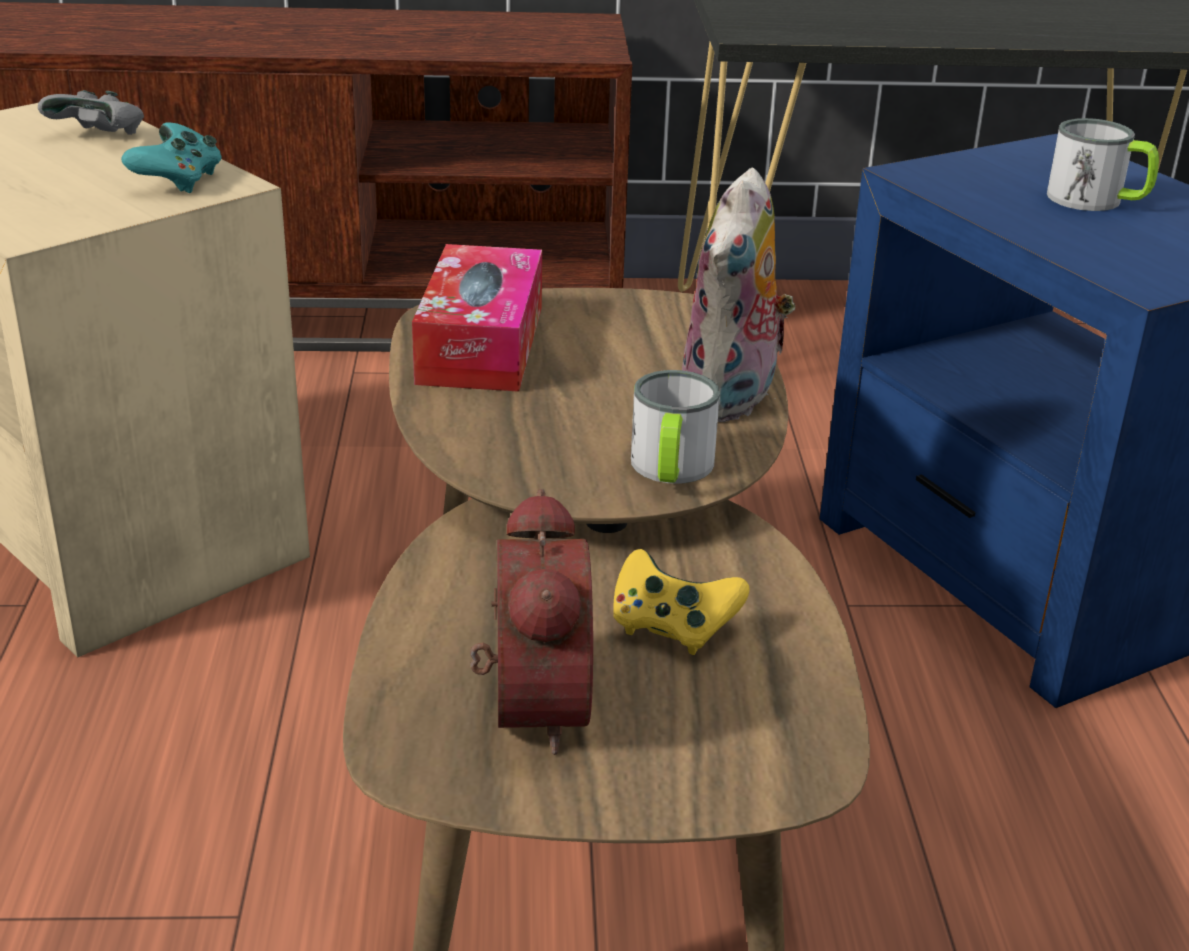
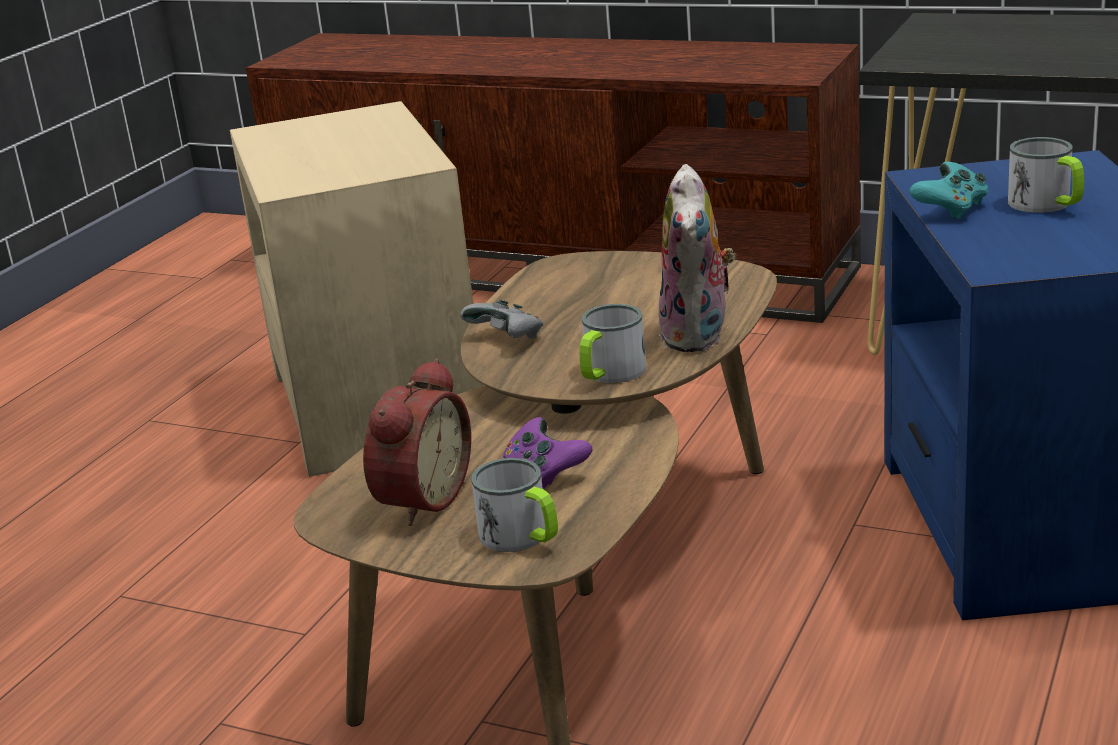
camera: 30 degrees right, 5 degrees down
(100, 137) = (380, 130): grey game controller -> grey game controller (507, 339)
(178, 181) = (397, 161): turquoise game controller -> turquoise game controller (951, 209)
(481, 344) = (564, 285): tissue box -> none
(671, 628) = (545, 471): yellow game controller -> purple game controller
(732, 401) = (699, 336): plush toy -> plush toy turned 45 degrees counterclockwise
(737, 742) = (522, 537): none -> mug

